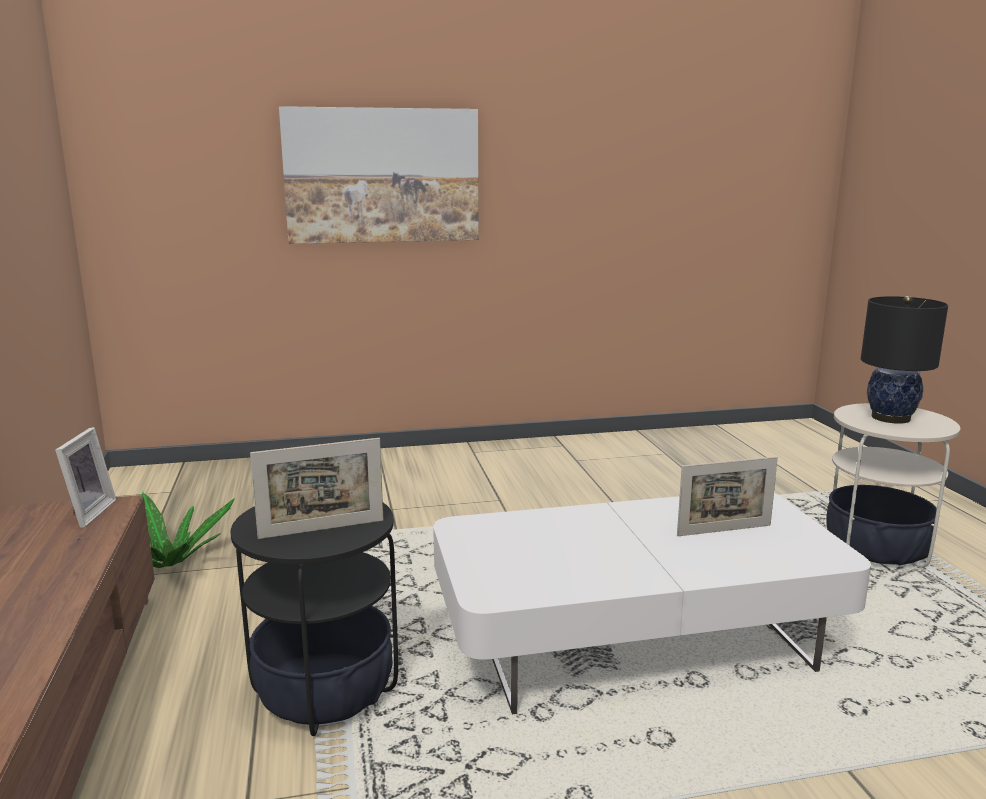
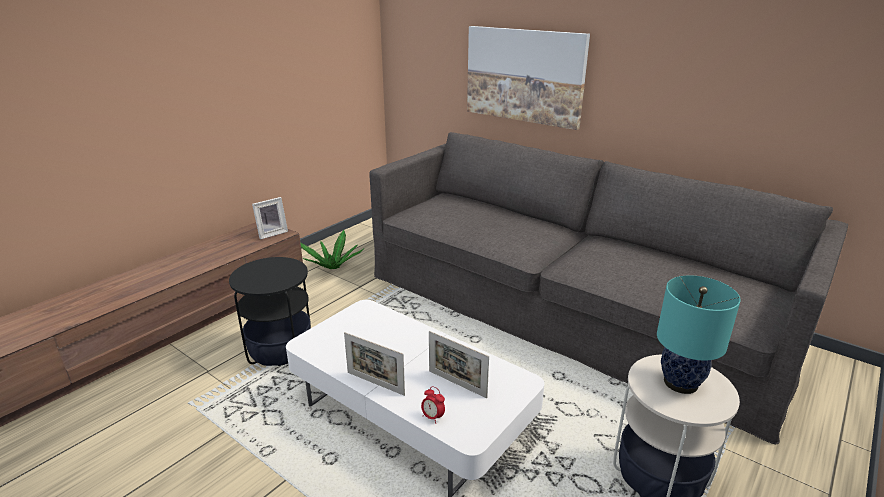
camera: 50 degrees right, 10 degrees up
(322, 529) = (262, 279): picture frame -> picture frame (375, 383)
(559, 474) = (566, 309): none -> grey sofa
(777, 564) = (432, 417): none -> alarm clock
(890, 418) = (680, 383): black table lamp -> turquoise table lamp

